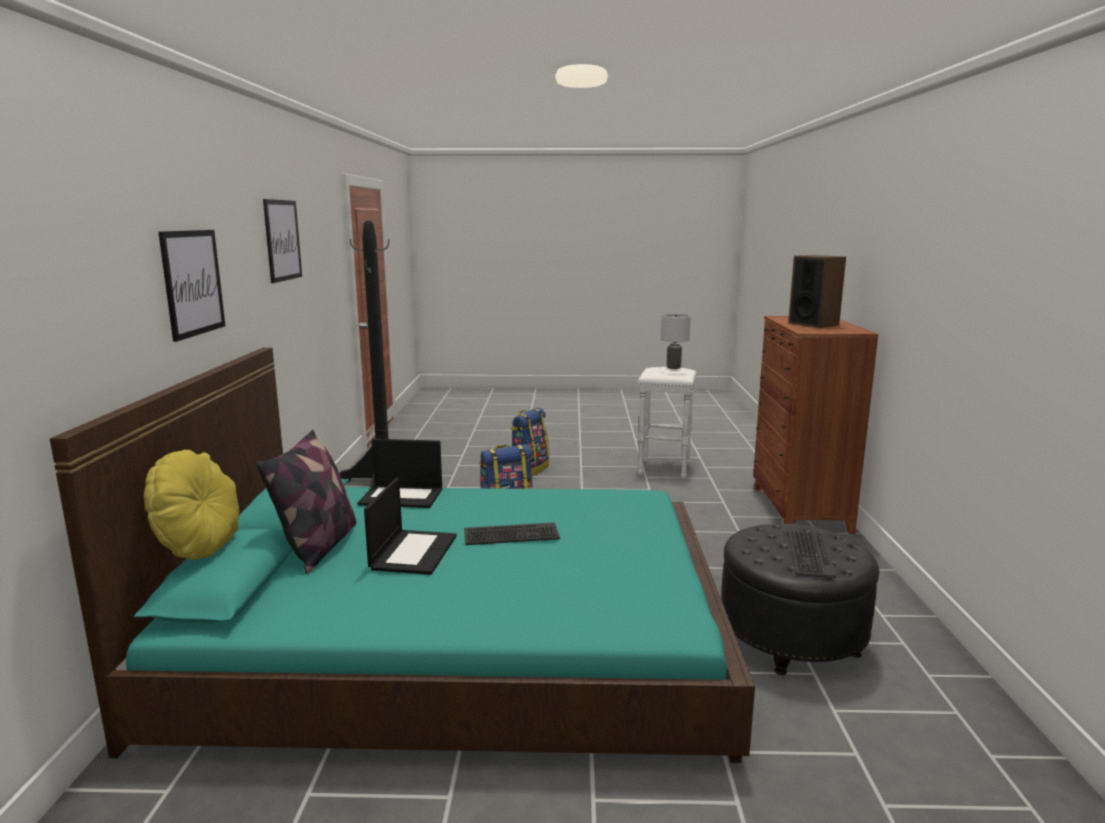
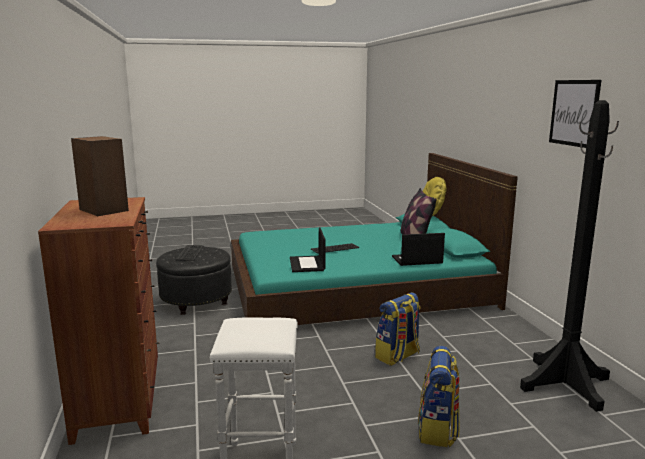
camera: 165 degrees right, 0 degrees up
(193, 282) = (491, 124): picture -> none
(413, 552) = (371, 240): laptop -> laptop (307, 264)
(674, 368) = (246, 327): white table lamp -> none

